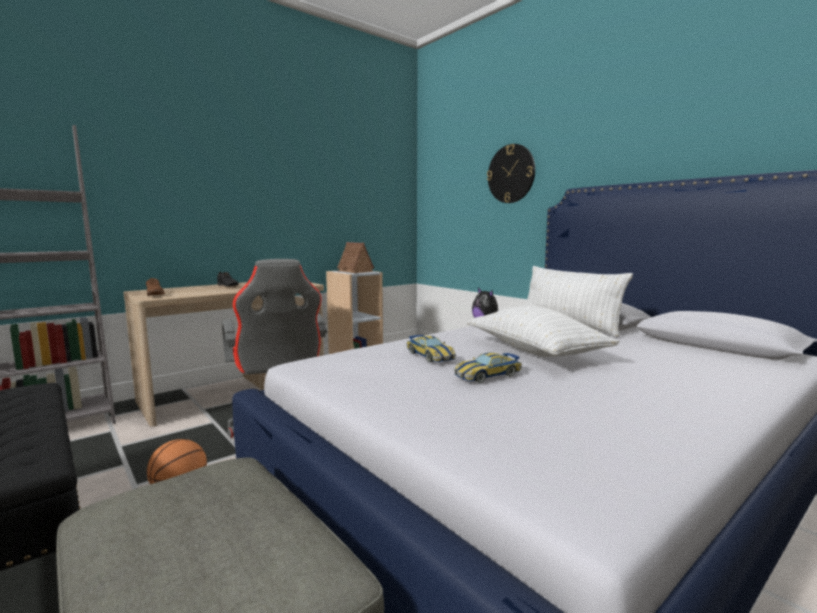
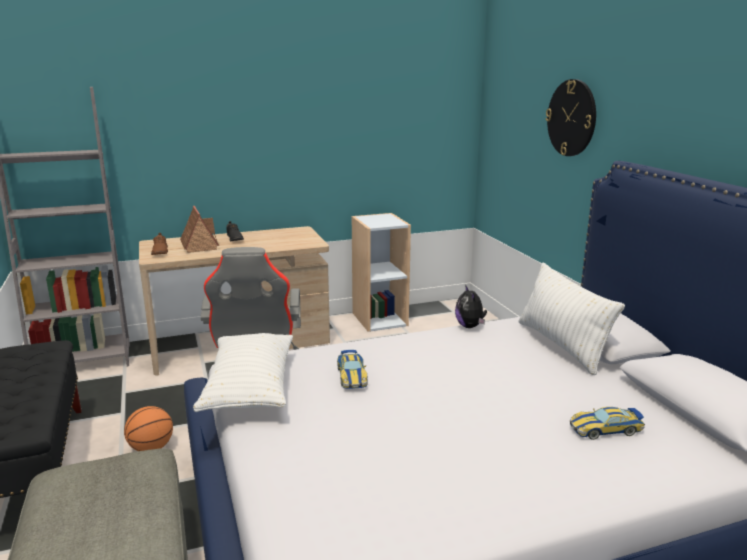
camera: 20 degrees right, 10 degrees up
(354, 271) = (380, 220): toy house -> toy house (199, 245)
(487, 375) = (380, 413): toy car -> toy car (605, 429)
(534, 351) = (466, 385): white pillow -> white pillow (250, 388)

